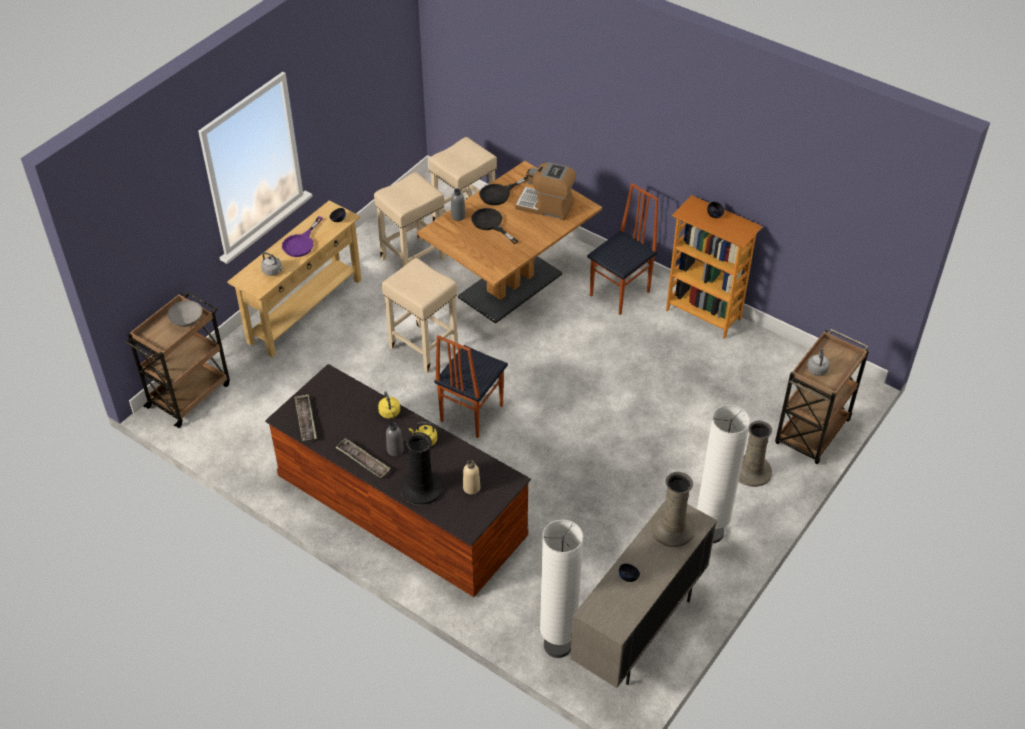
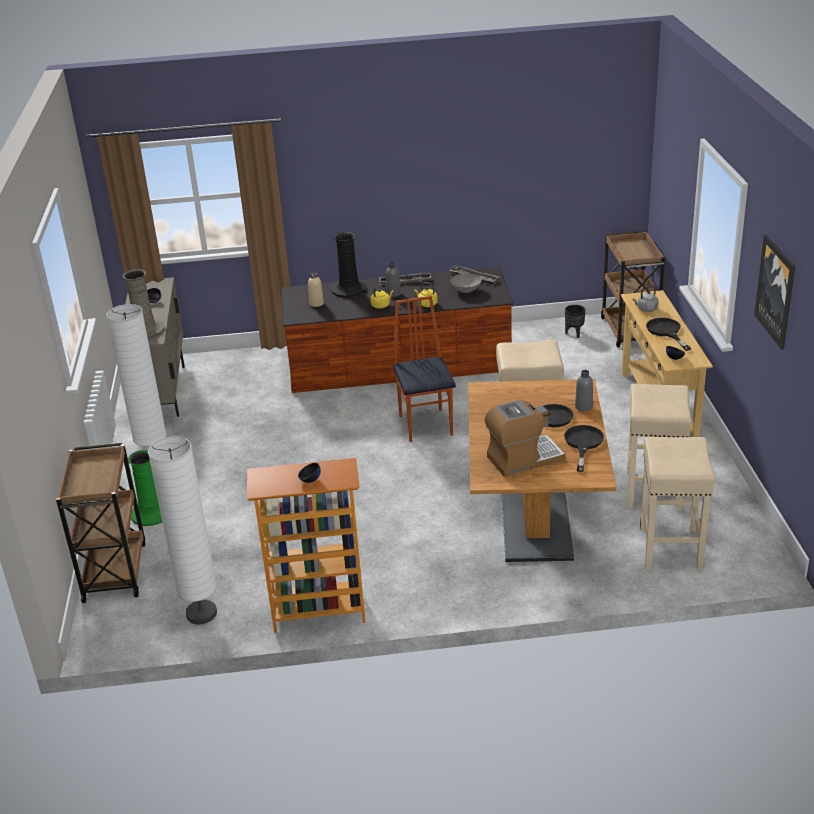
camera: 140 degrees right, 15 degrees down
(186, 321) = (632, 257): grey bowl -> grey bowl (466, 290)
(228, 426) = (574, 334): none -> black planter
(301, 243) = (666, 332): purple frying pan -> black frying pan
(348, 78) = (776, 291): none -> picture
(557, 645) = (210, 363): white floor lamp -> white floor lamp (201, 614)
(621, 294) = (425, 580): chair -> none
(752, 471) = (151, 513): beige vase -> green vase
(817, 369) = (102, 469): grey kettle -> none

